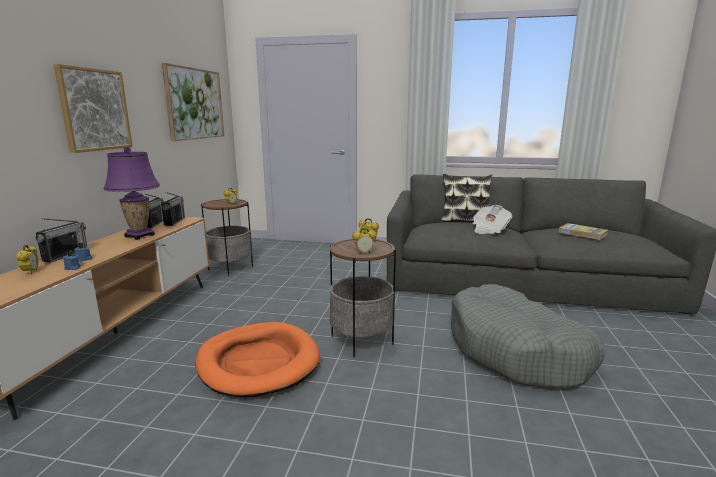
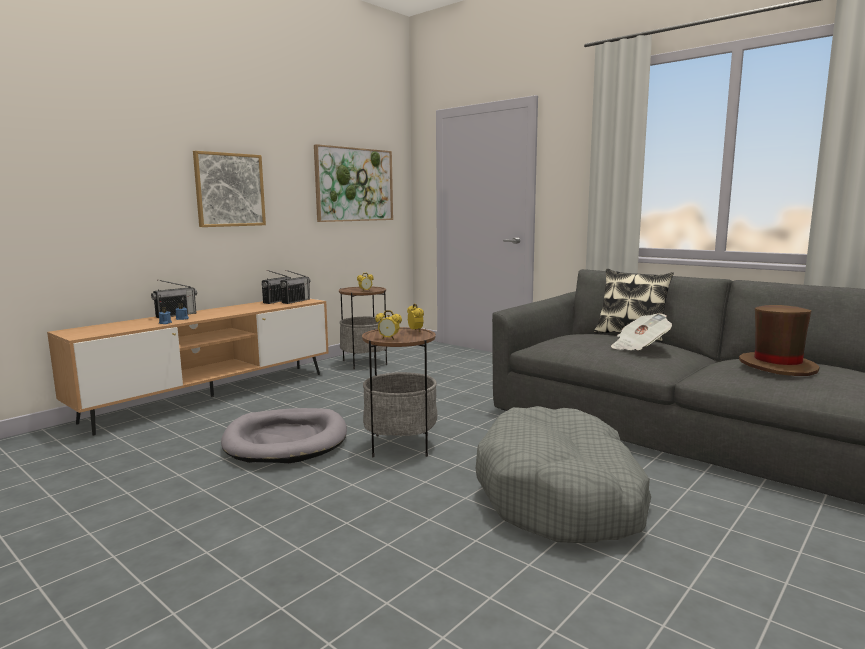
camera: 30 degrees right, 5 degrees down
(31, 272) = (138, 322): alarm clock -> none
(140, 235) = (249, 308): purple table lamp -> none
(258, 362) = (286, 440): orange dog bed -> grey dog bed
(582, 233) = (777, 366): book -> brown hat

